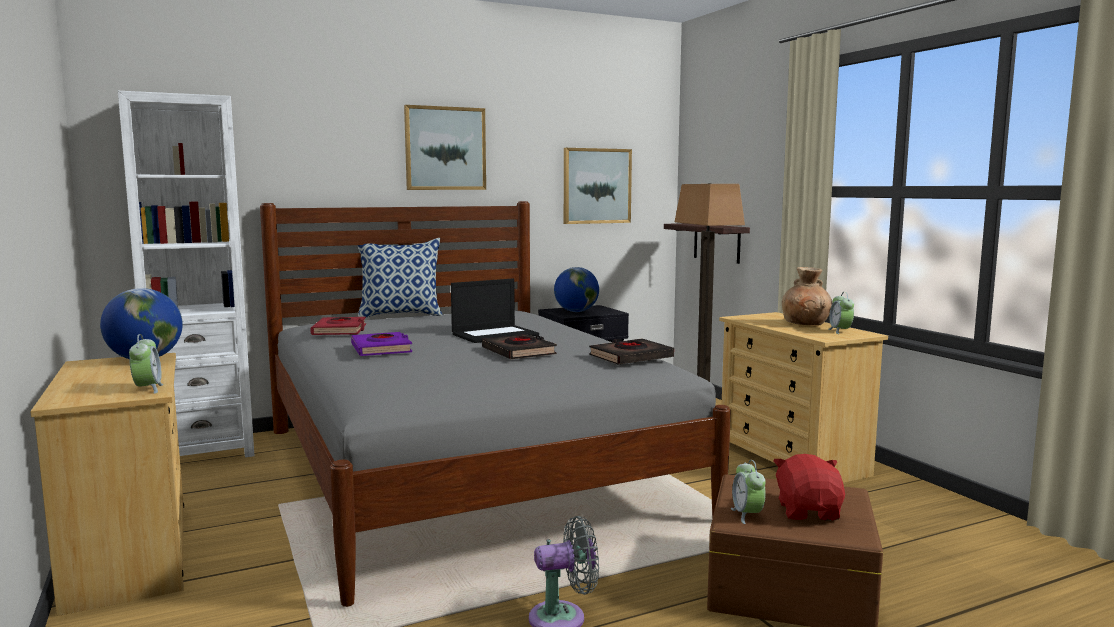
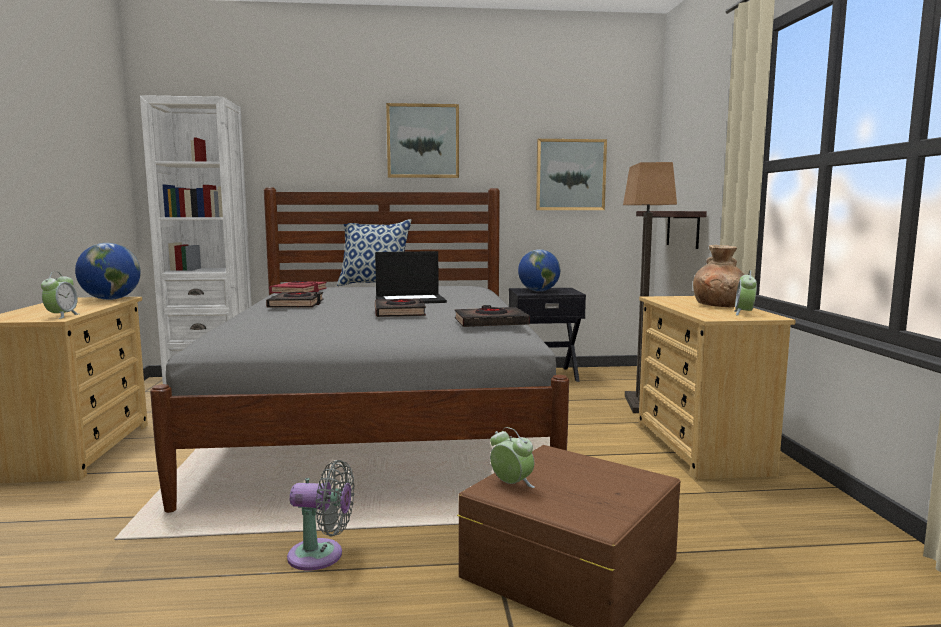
camera: 20 degrees right, 0 degrees up
(381, 349) = (297, 304): purple book -> black book
(747, 515) = (511, 485): alarm clock -> alarm clock turned 120 degrees clockwise
(808, 512) = (581, 491): red plush toy -> none

